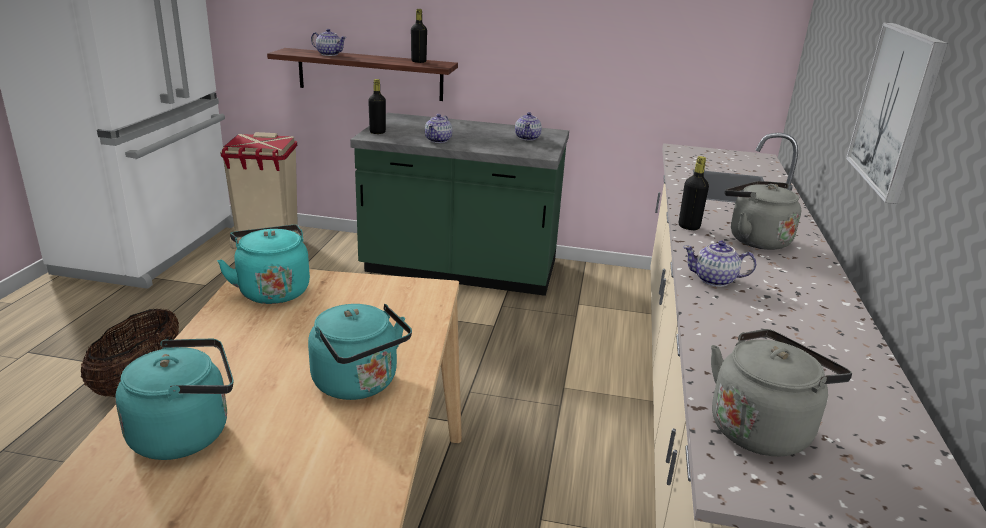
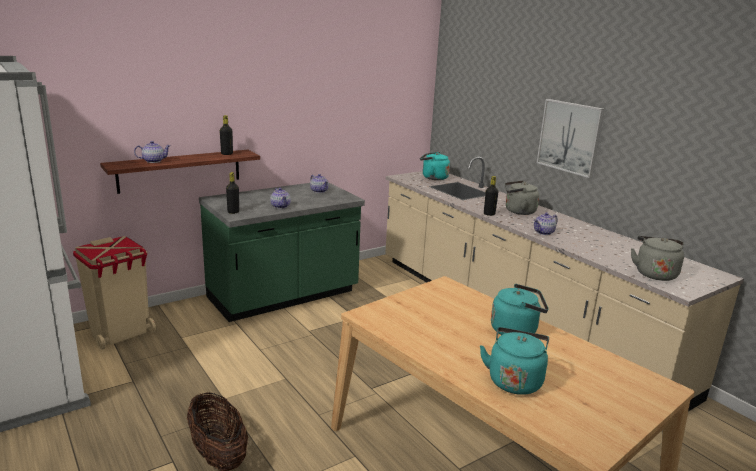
camera: 45 degrees left, 5 degrees down
(272, 290) = (389, 316): turquoise kettle -> turquoise kettle (433, 178)

